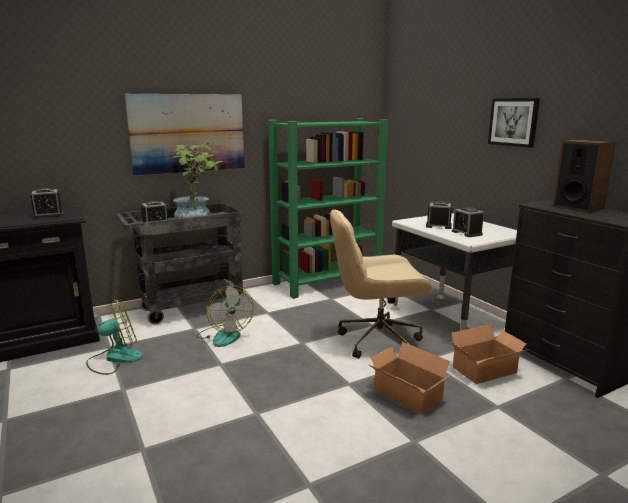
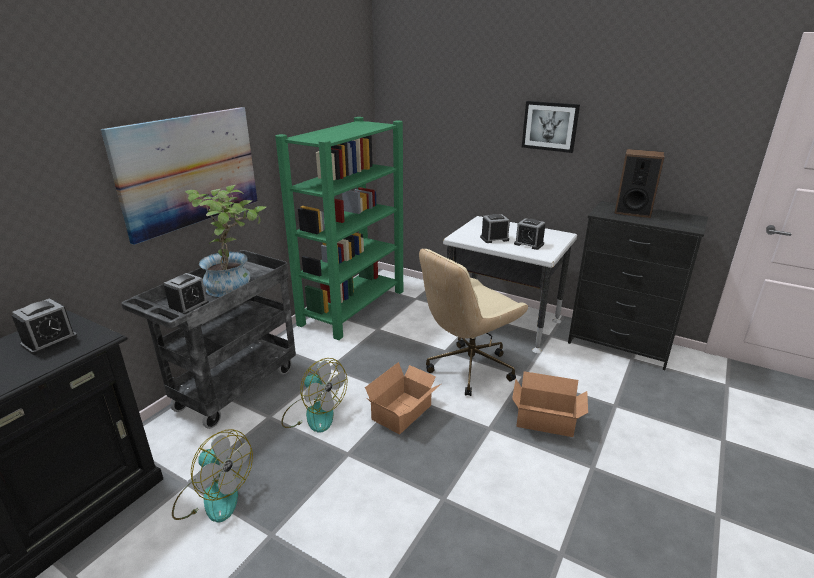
camera: 30 degrees left, 10 degrees up
(115, 358) = (213, 496): fan -> fan turned 90 degrees clockwise
(487, 371) = (577, 371): cardboard box -> cardboard box (404, 412)

